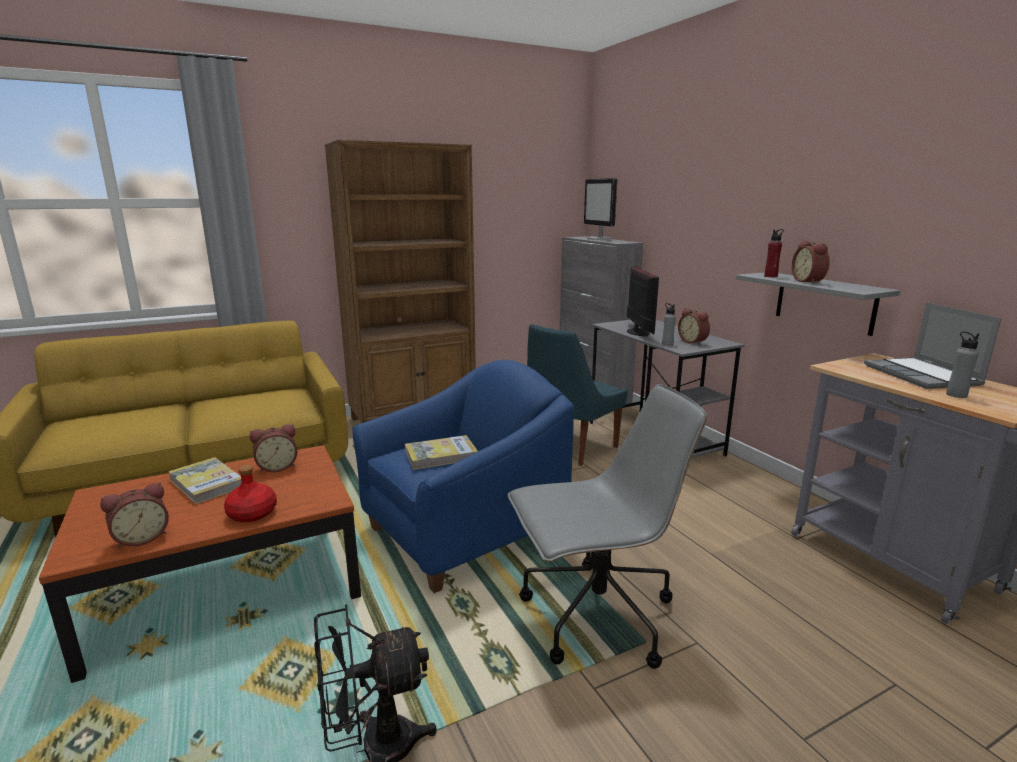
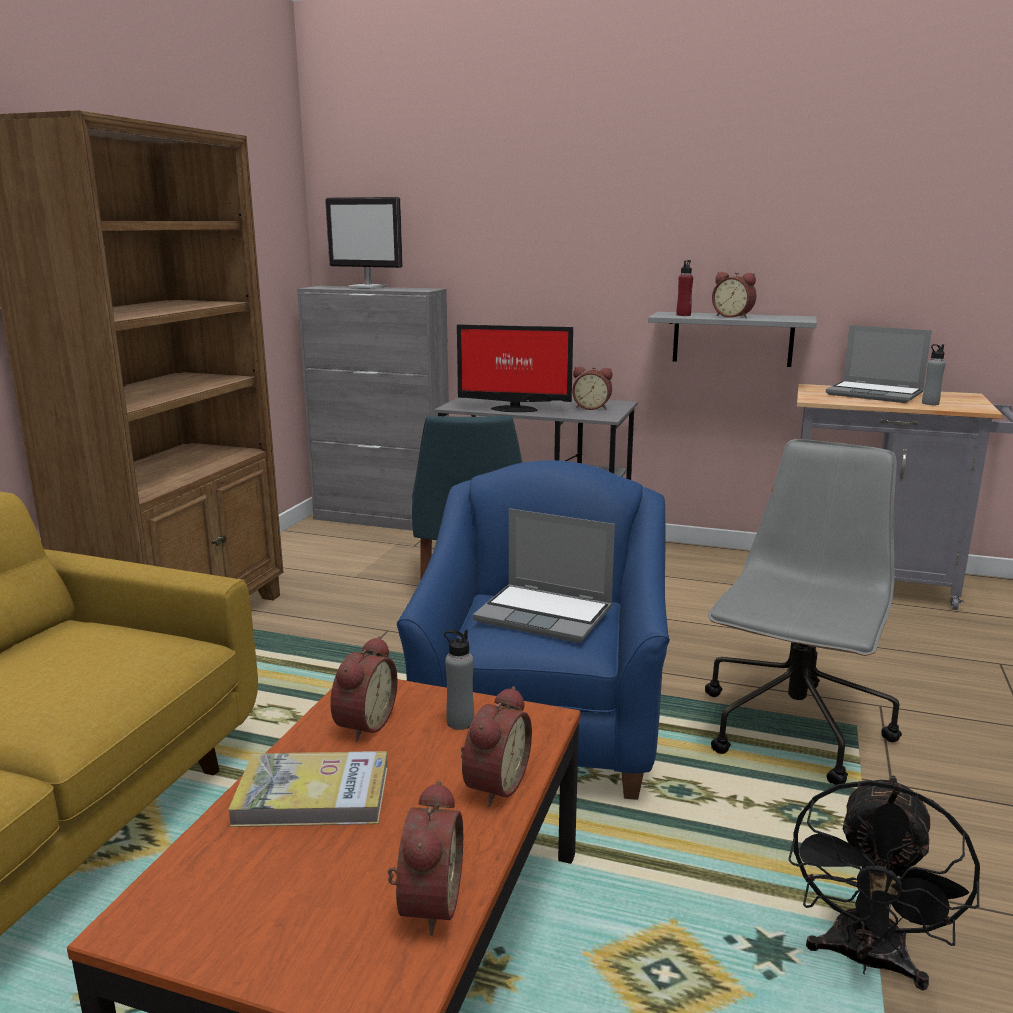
camera: 45 degrees left, 0 degrees up
(253, 513) = (493, 784): red bottle -> alarm clock
(441, 455) = (546, 615): book -> laptop
(638, 332) = (513, 409): monitor -> monitor turned 150 degrees clockwise
(667, 344) = (578, 415): grey bottle -> grey bottle (460, 722)

